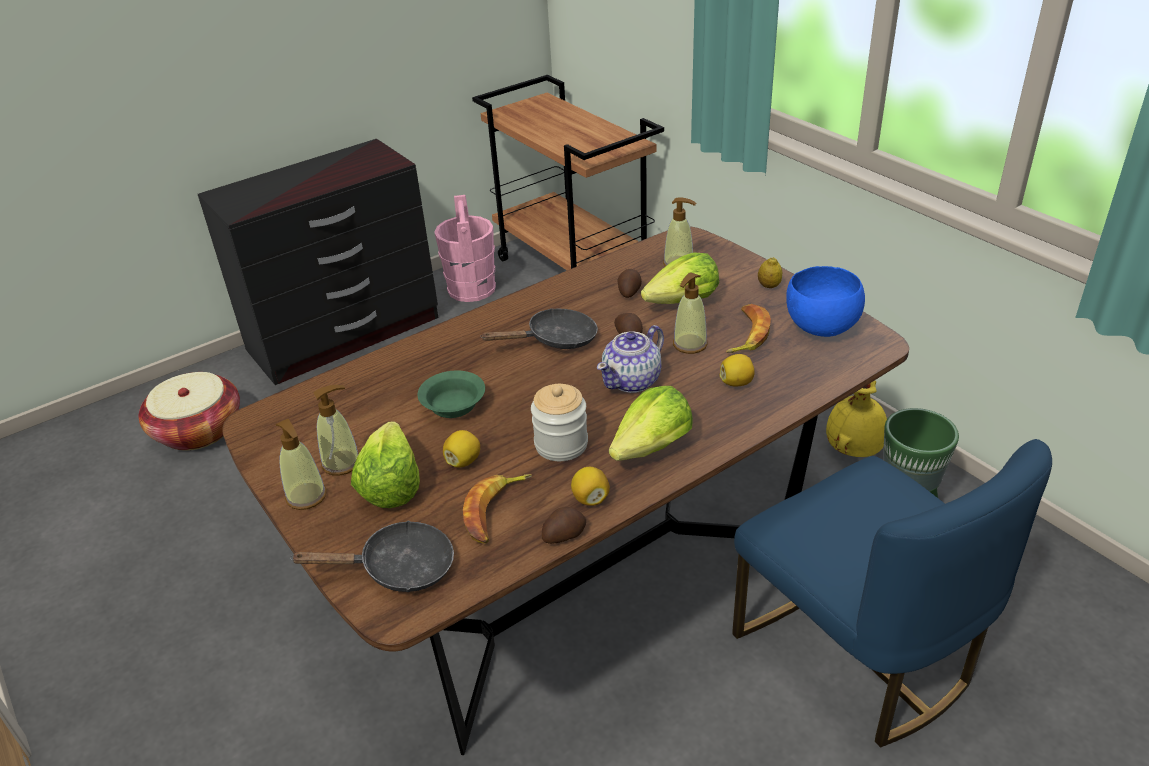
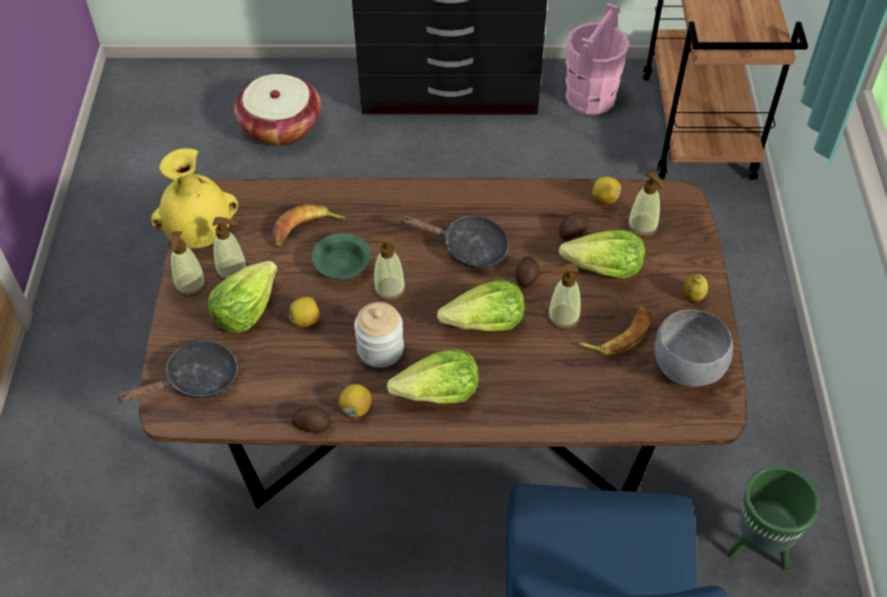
camera: 35 degrees right, 15 degrees up
(399, 568) = (196, 380): black frying pan -> black frying pan turned 60 degrees counterclockwise
(495, 511) = (288, 376): banana -> banana (305, 230)
(517, 399) = (389, 288): none -> soap dispenser
(632, 381) = (485, 324): teapot -> lettuce
(736, 382) = (560, 377): lemon -> lemon (605, 199)
(820, 328) = (685, 367): blue bowl -> grey bowl
(854, 449) = (772, 465): yellow vase -> yellow vase (201, 235)

